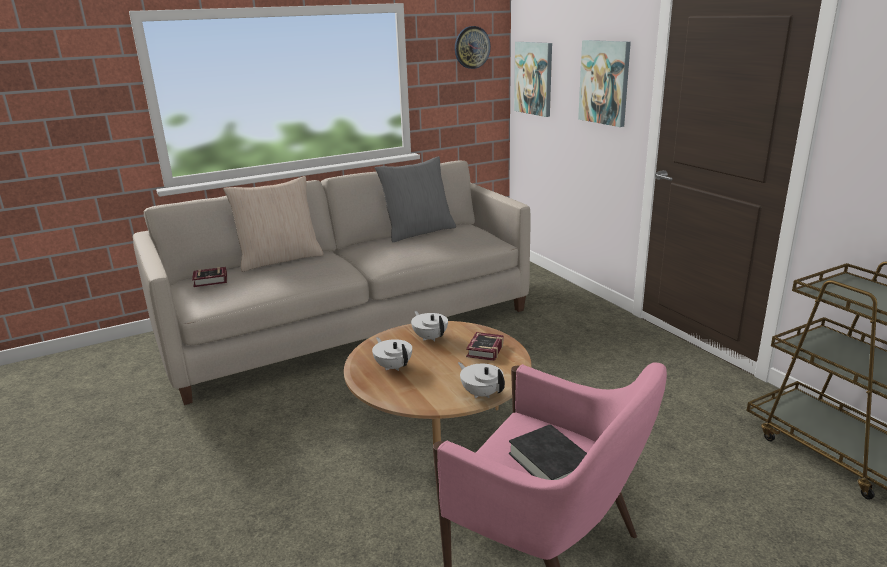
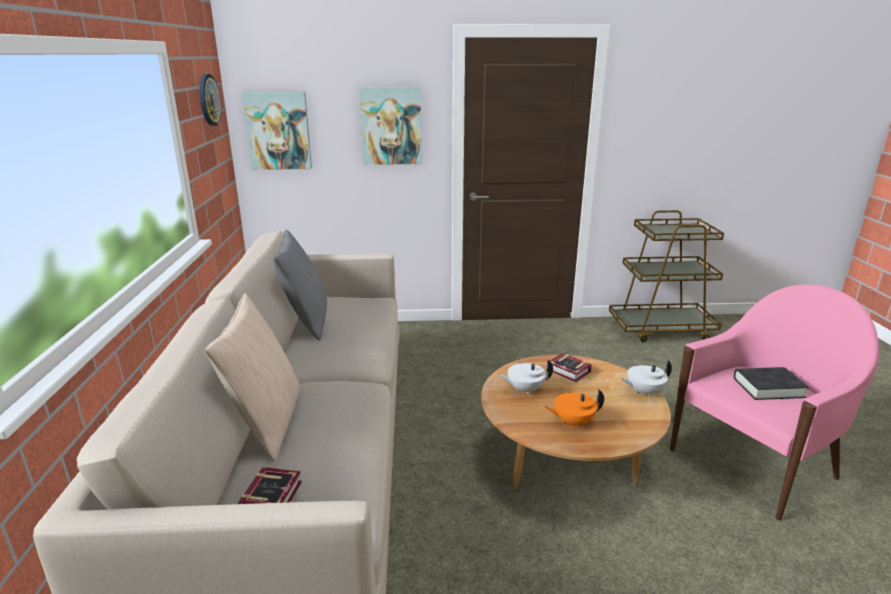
camera: 65 degrees left, 0 degrees up
(393, 366) = (572, 422): white teapot -> orange teapot

